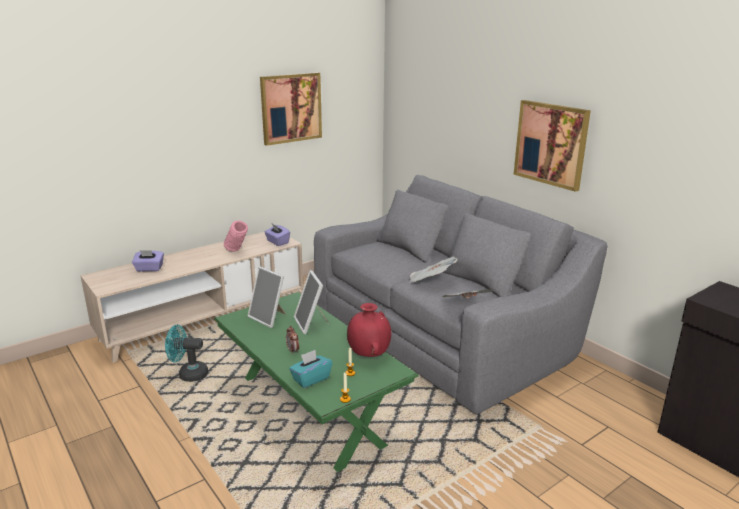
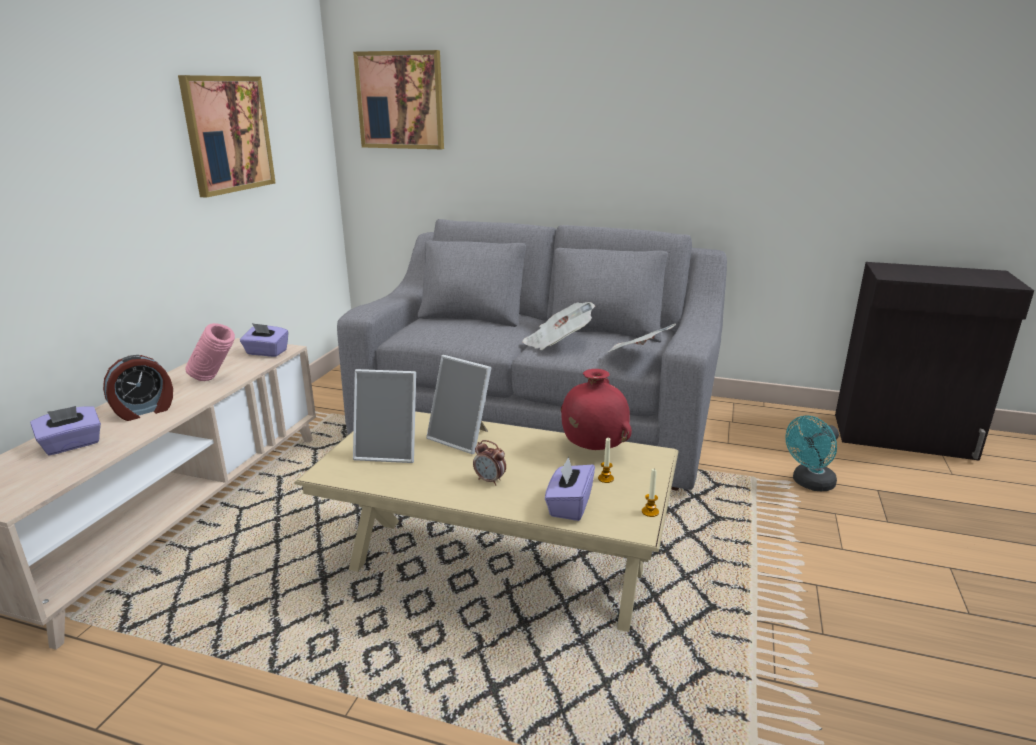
camera: 35 degrees left, 0 degrees up
(188, 374) = (241, 604): turquoise fan -> turquoise fan (809, 484)
(191, 260) = (144, 411): none -> alarm clock
(311, 379) = (569, 505): turquoise tissue box -> purple tissue box
(311, 410) = (496, 570): green coffee table -> beige coffee table
(551, 144) = (630, 146): picture -> picture (400, 100)

